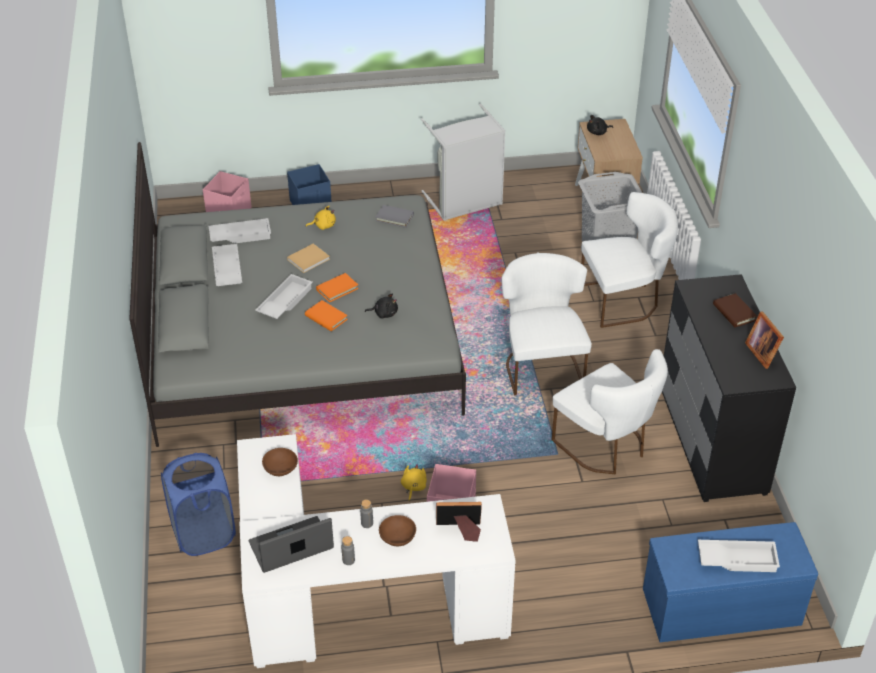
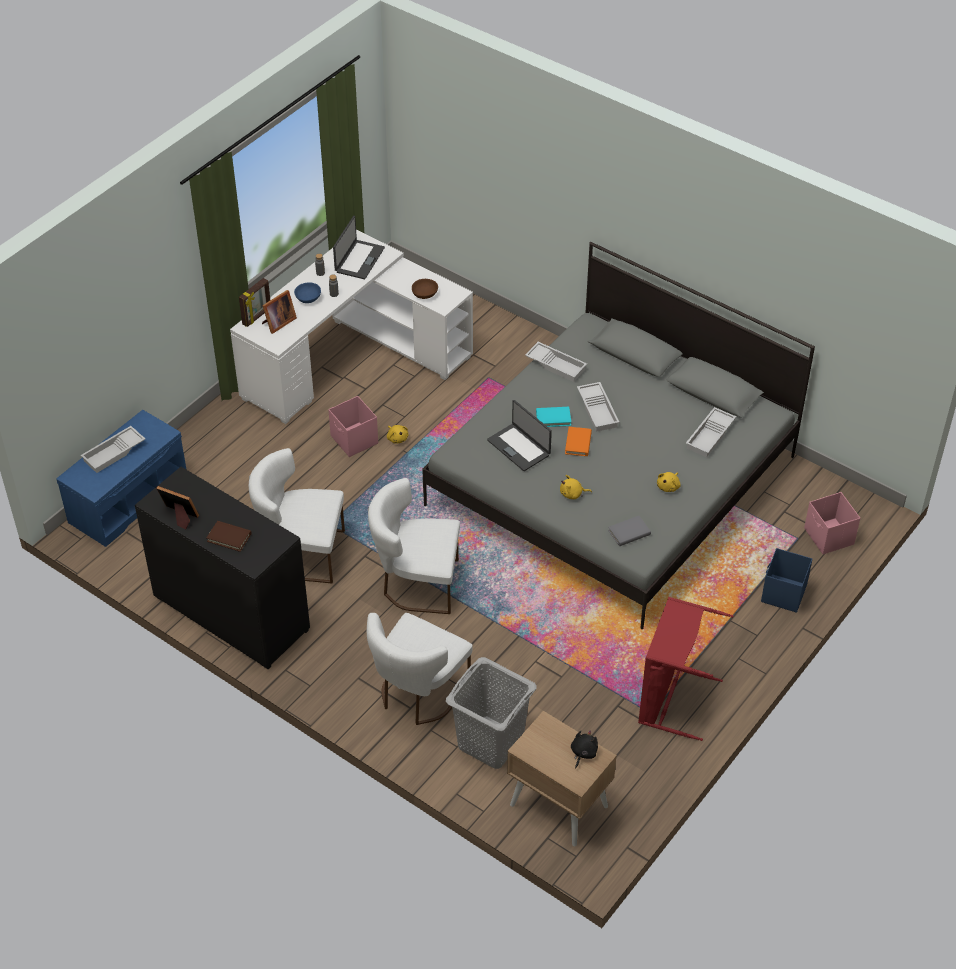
camera: 135 degrees right, 5 degrees up
(203, 534) = (482, 332): blue laundry basket -> none
(226, 270) = (673, 404): white tray -> white tray (556, 364)
(309, 259) = (633, 452): beige book -> none
(326, 318) = (553, 418): orange book -> turquoise book
(384, 313) = (519, 447): black plush toy -> laptop
(394, 262) = (572, 494): none -> yellow plush toy
(398, 538) = (308, 298): brown bowl -> blue bowl
(465, 203) = (670, 699): grey laundry basket -> red laundry basket
(472, 554) = (257, 316): none -> picture frame
(541, 365) = (416, 583): white chair -> white chair turned 150 degrees clockwise

